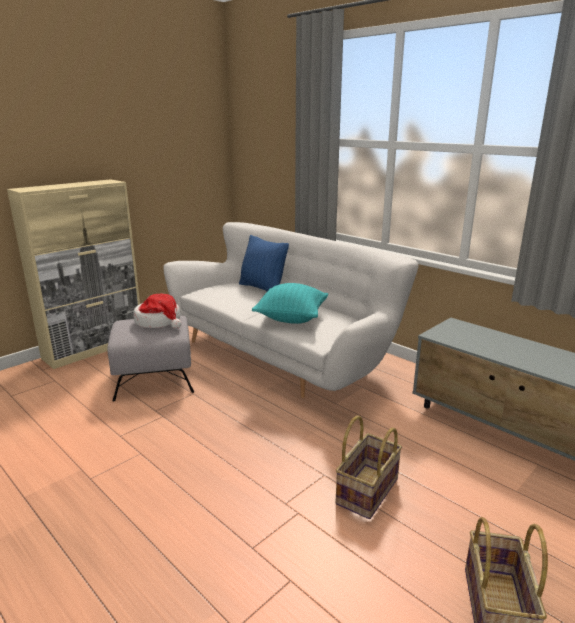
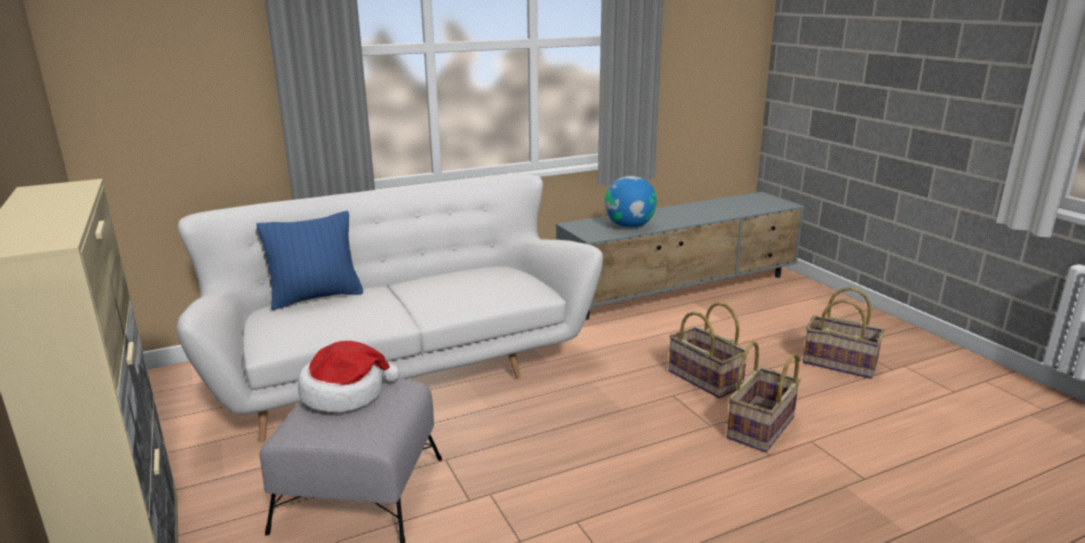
camera: 70 degrees left, 0 degrees up
(291, 318) = (458, 295): turquoise pillow -> none
(296, 539) = (761, 428): none -> basket
(489, 345) = (629, 226): none -> globe

